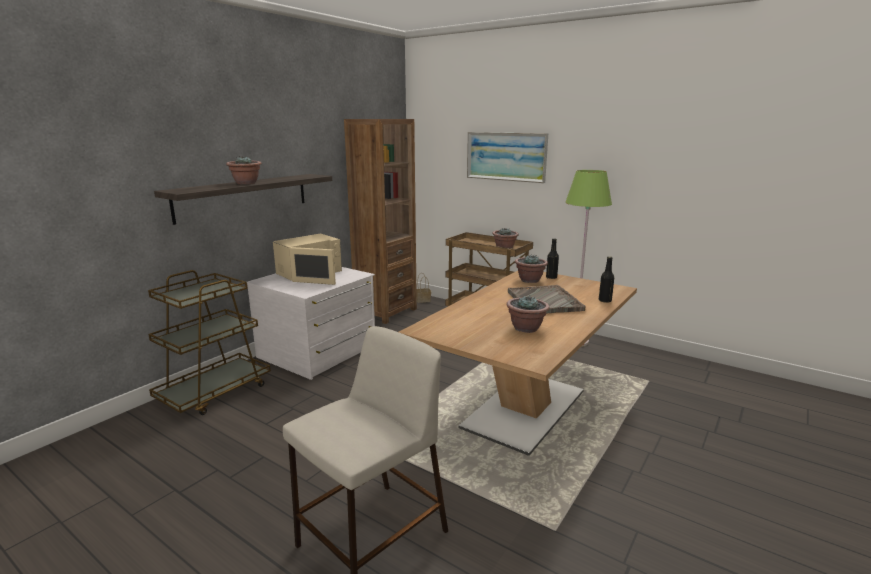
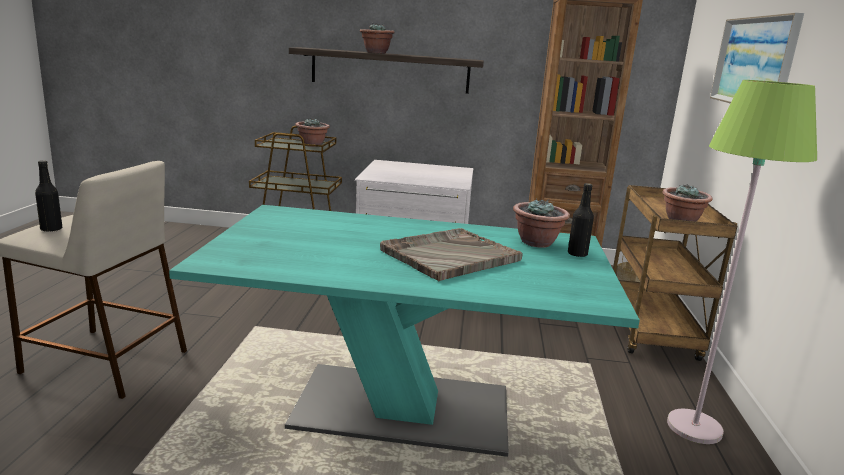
camera: 60 degrees right, 0 degrees up
(309, 273) = (427, 170): beige microwave -> none
(524, 409) = (403, 409): brown dining table -> turquoise dining table
(526, 328) = (323, 252): potted plant -> potted plant (312, 145)
(605, 301) = (511, 293): black bottle -> black bottle (51, 229)

